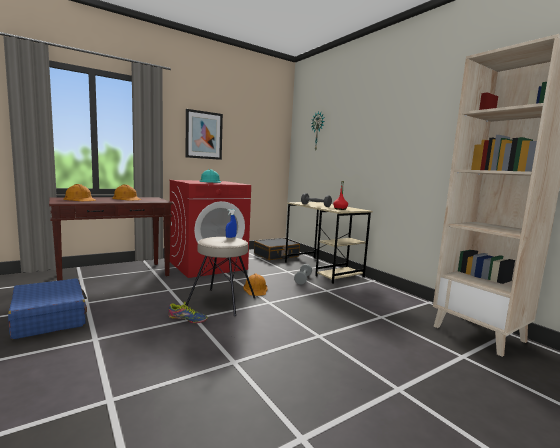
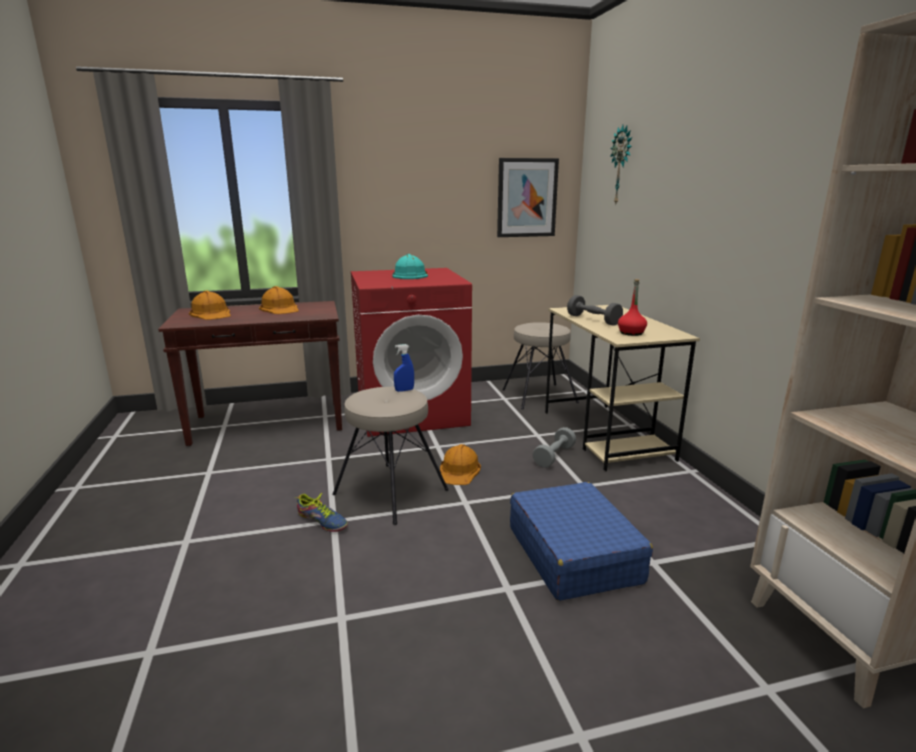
camera: 20 degrees right, 10 degrees up
(49, 318) = (153, 495): blue suitcase -> blue suitcase (573, 554)
(204, 135) = (410, 188): picture -> picture (527, 198)
(276, 255) = (539, 396): black suitcase -> beige stool

